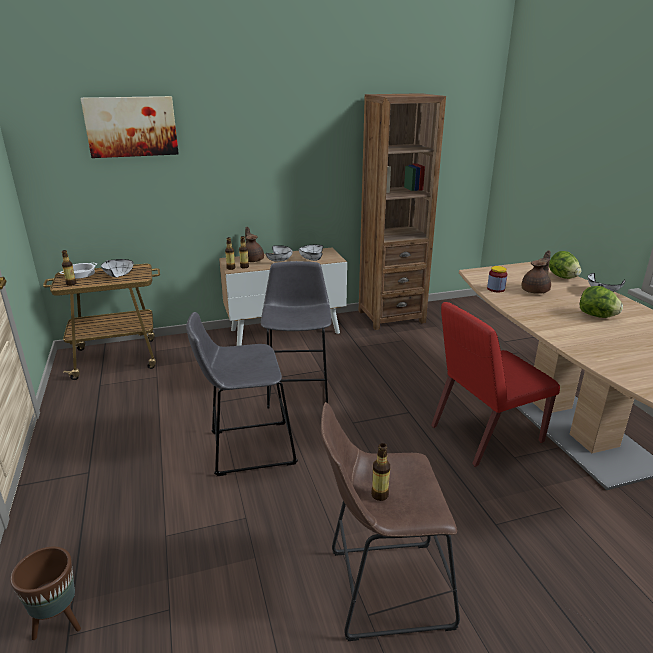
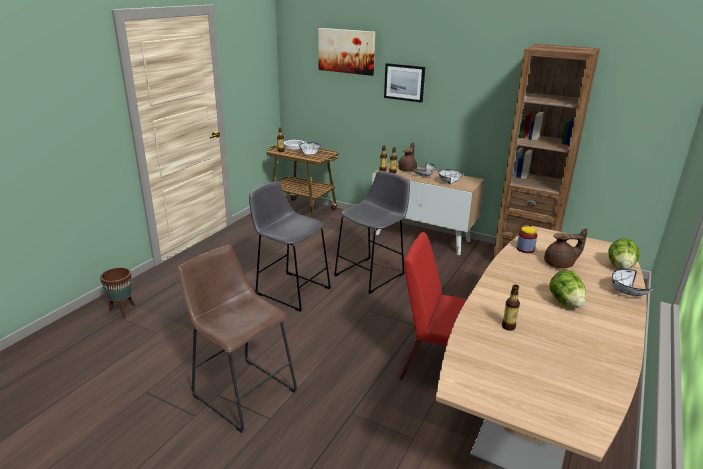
camera: 45 degrees right, 0 degrees up
(222, 156) = (404, 82): none -> picture
(379, 495) = (230, 316): bottle -> bottle (508, 327)

